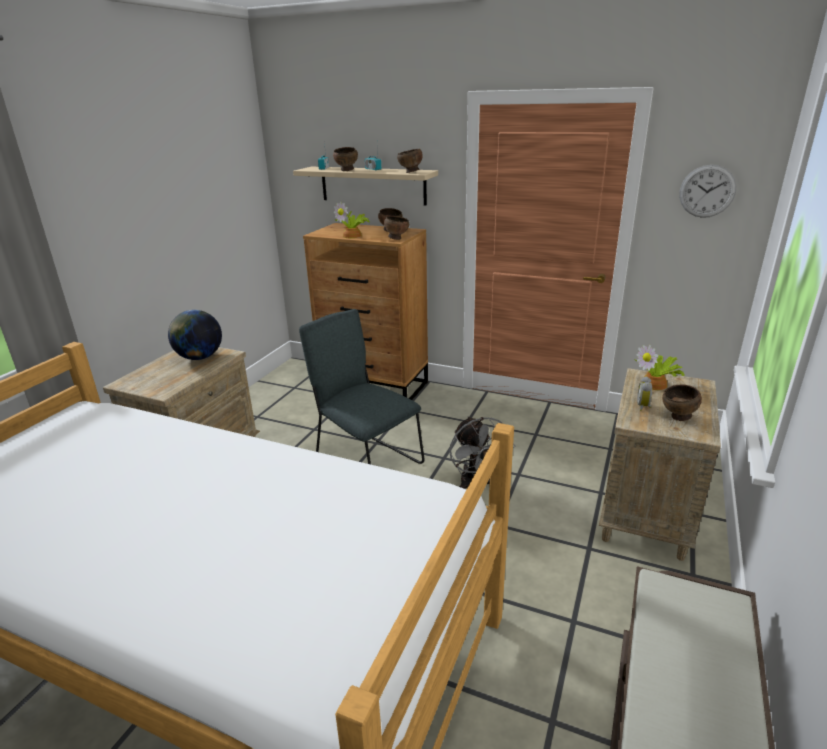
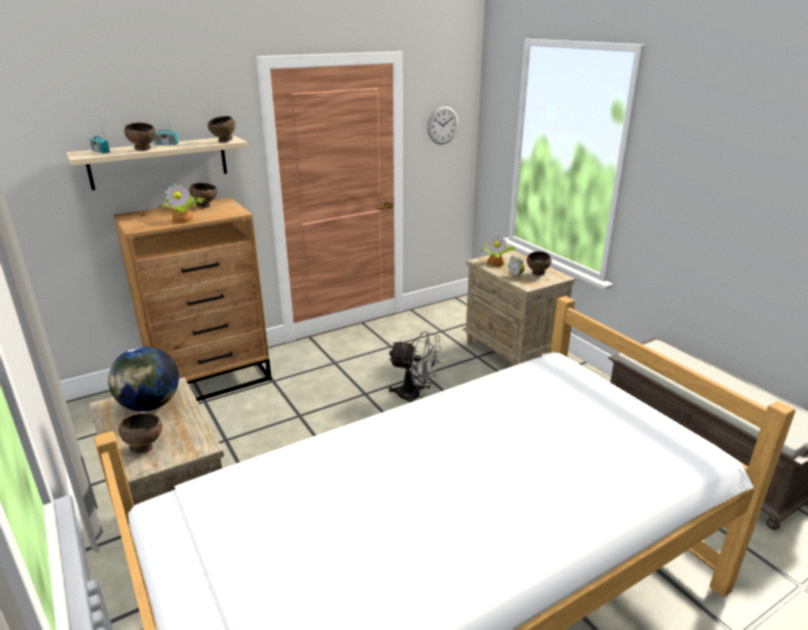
camera: 55 degrees left, 0 degrees up
(366, 461) = (317, 431): grey chair -> none
(396, 239) = (235, 211): brown bowl -> brown bowl (144, 447)

